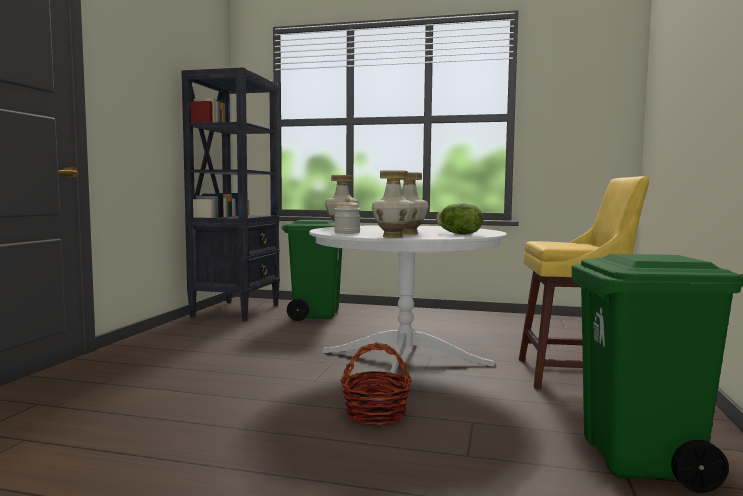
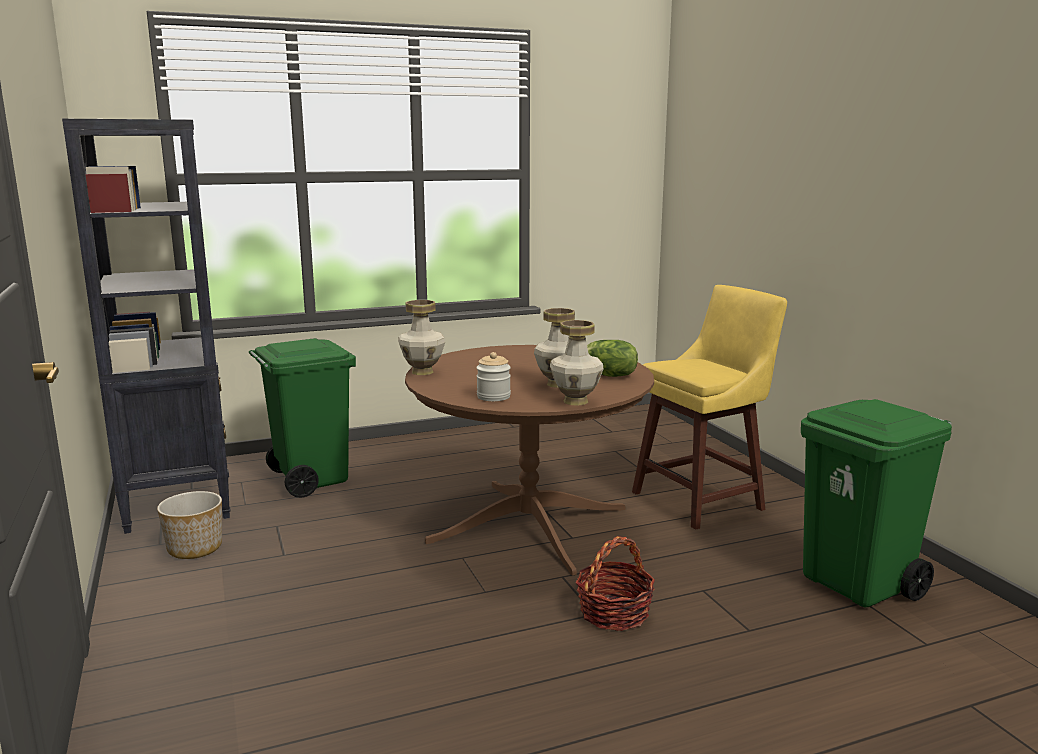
camera: 35 degrees left, 10 degrees up
(207, 328) = (195, 548): none -> planter
(405, 358) = (528, 525): white dining table -> brown dining table

